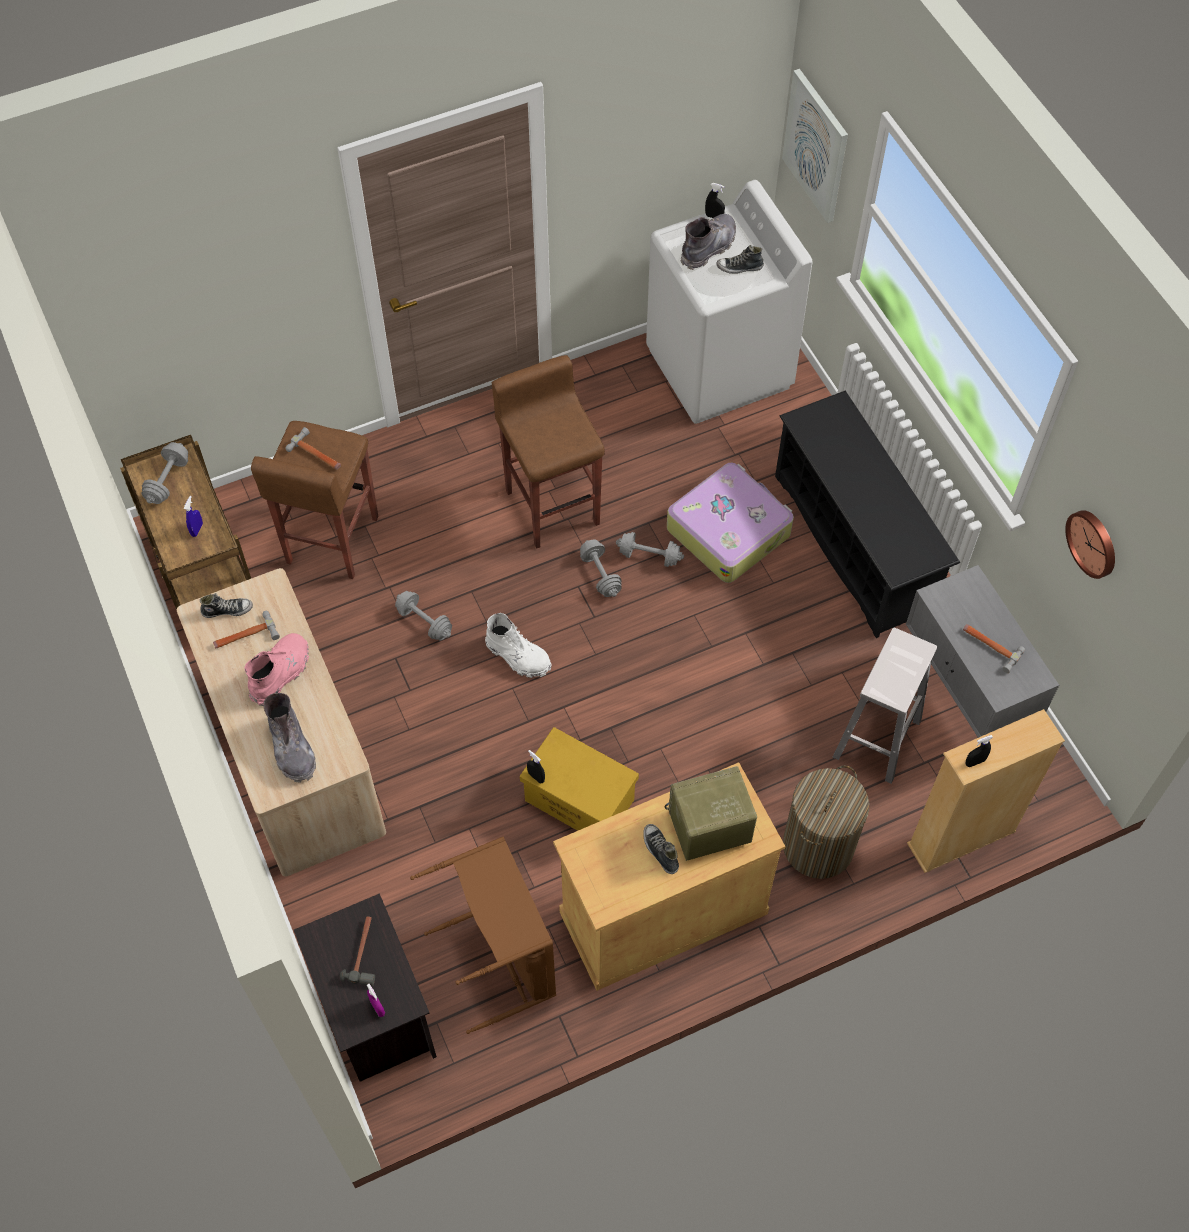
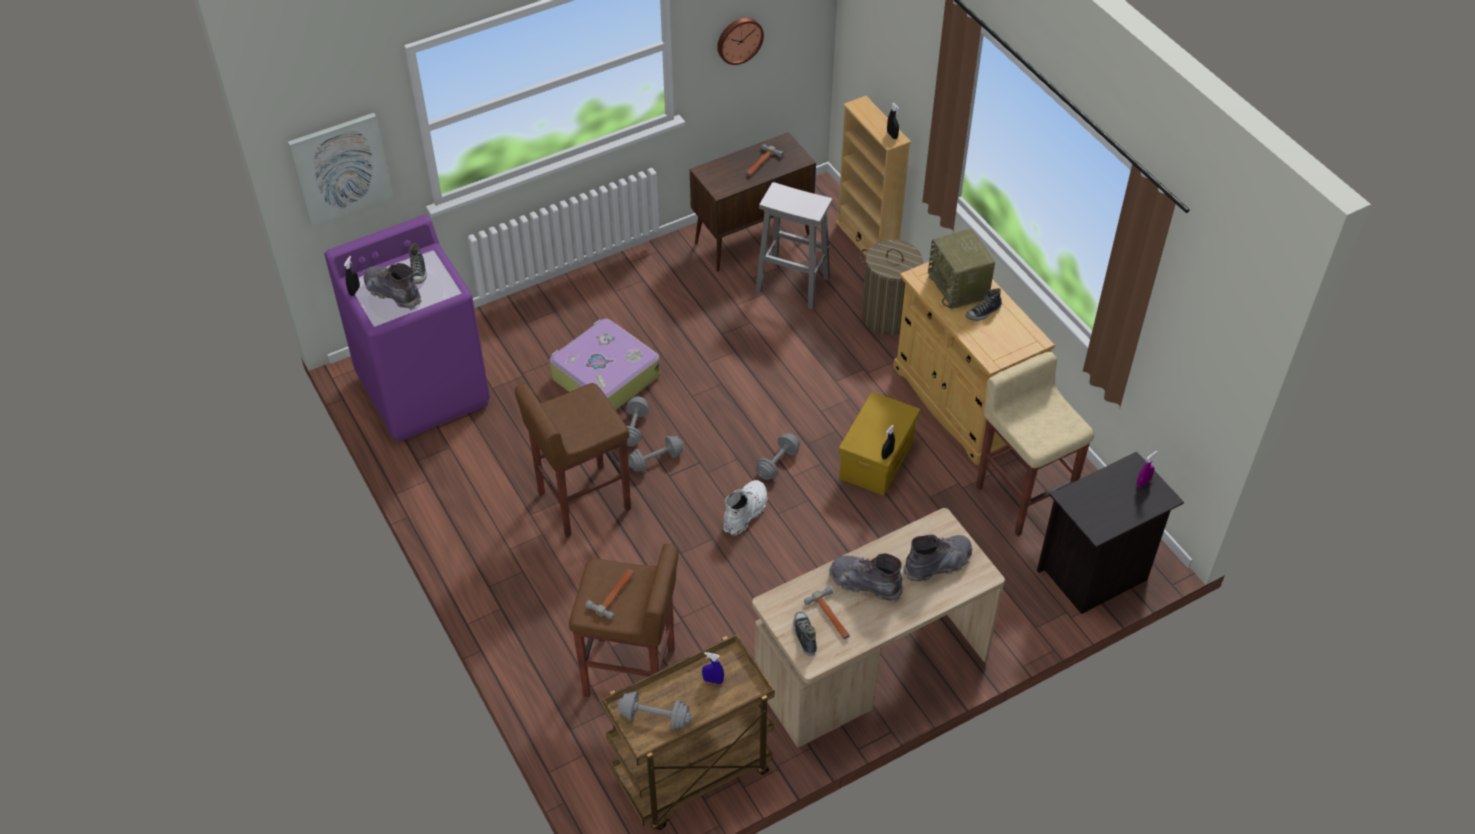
camera: 95 degrees left, 10 degrees down
(281, 673) = (865, 583): pink boot -> grey boot
(364, 952) = (1101, 497): hammer -> none
(424, 622) = (717, 585): grey dumbbell -> grey dumbbell (777, 463)
(504, 958) = (1022, 497): brown laundry basket -> beige stool
(719, 368) = (424, 390): white washing machine -> purple washing machine
(854, 543) = (613, 299): black shoe rack -> none
(962, 700) = (753, 238): grey cabinet -> brown cabinet

